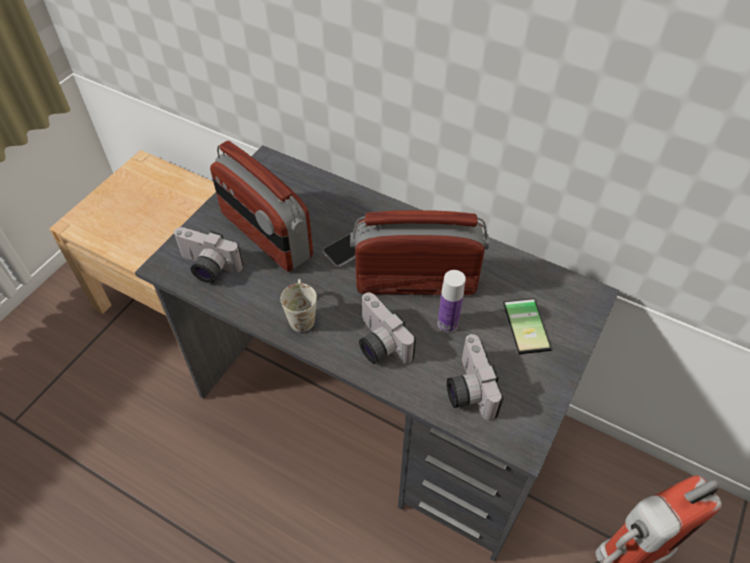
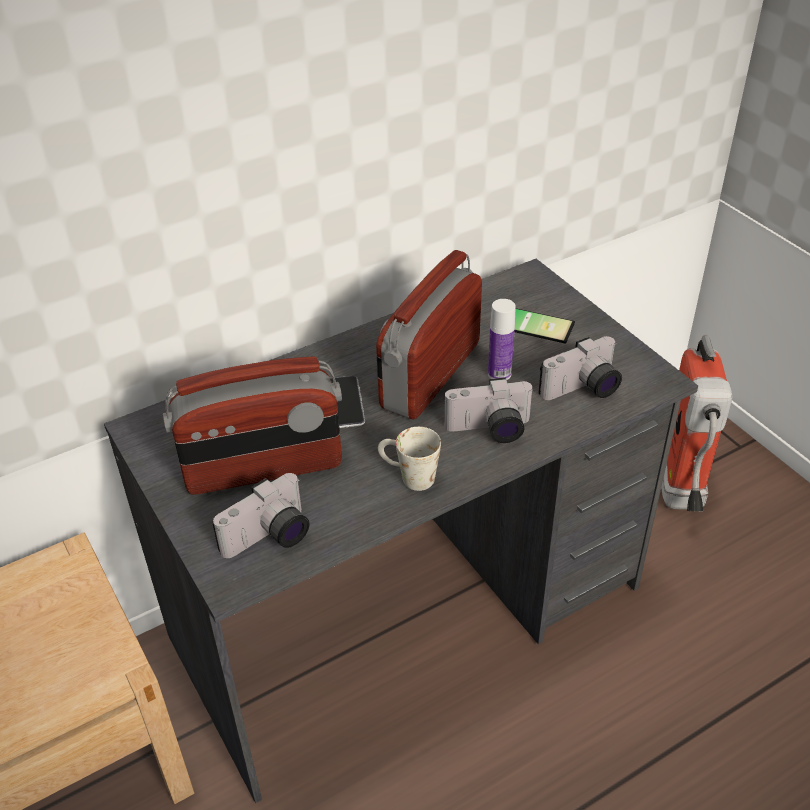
camera: 60 degrees left, 10 degrees down
(467, 388) = (583, 390): camera -> camera turned 45 degrees counterclockwise

